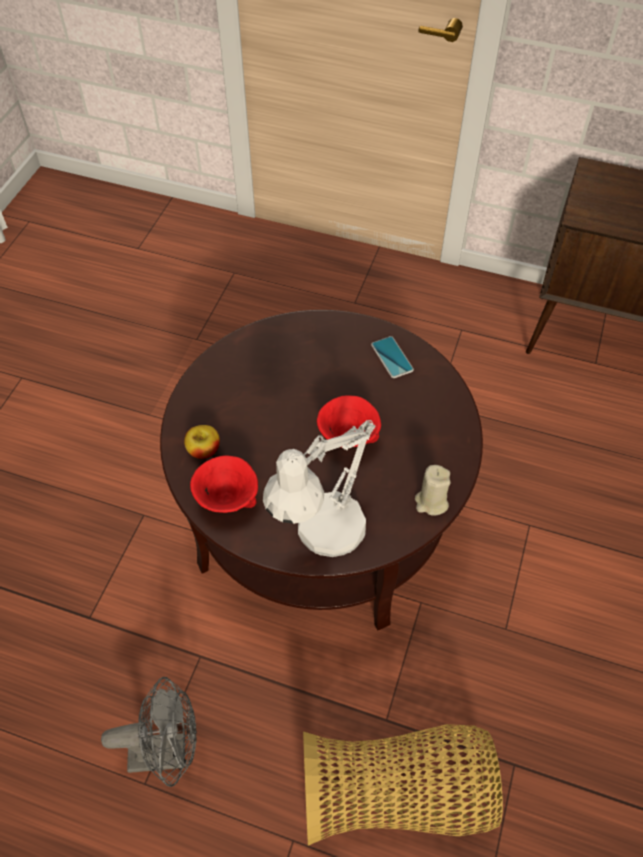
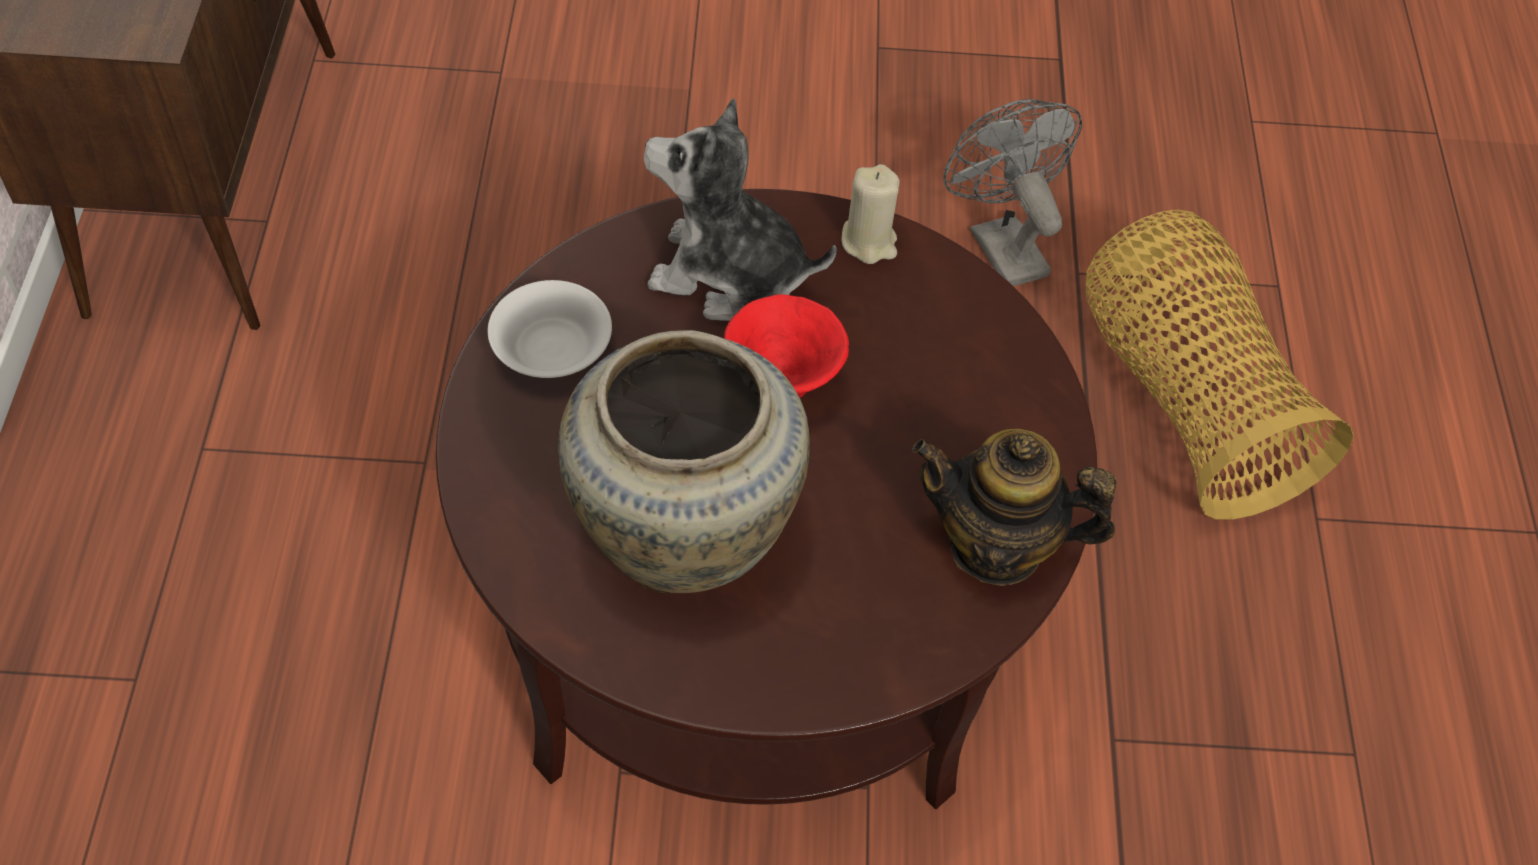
camera: 110 degrees left, 0 degrees up
(167, 751) = (1290, 736): grey fan -> grey fan (1000, 243)
(204, 450) = (898, 619): apple -> none
(225, 501) = (996, 546): red bowl -> teapot
(279, 385) = (684, 529): none -> beige vase
(321, 537) = (1003, 380): white table lamp -> none
(392, 357) = (553, 349): phone -> white bowl
(421, 433) = (728, 275): none -> plush toy

